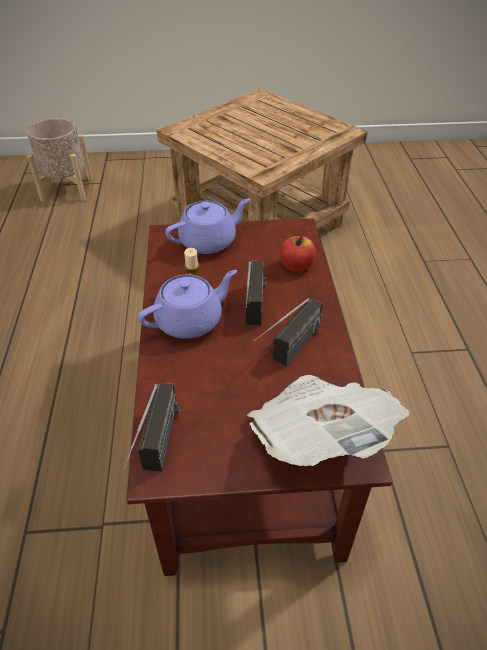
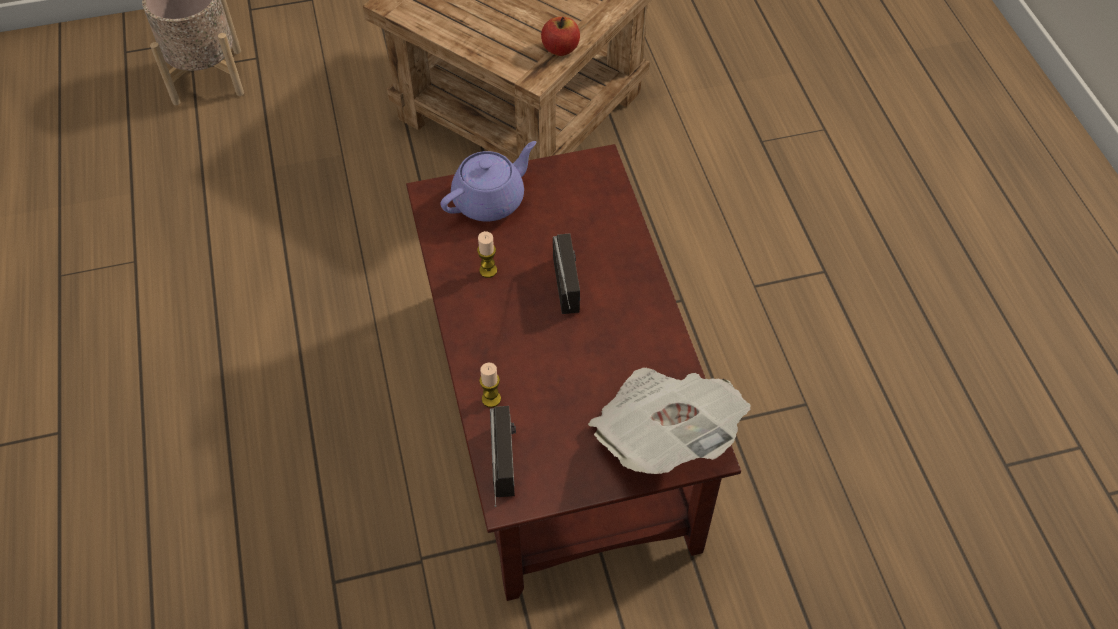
camera: 10 degrees left, 10 degrees up
(166, 382) = (491, 399): none -> candle
(190, 320) = (497, 318): purple teapot -> none
(289, 354) = (617, 345): radio -> none
(296, 265) = (605, 222): apple -> apple (560, 49)

